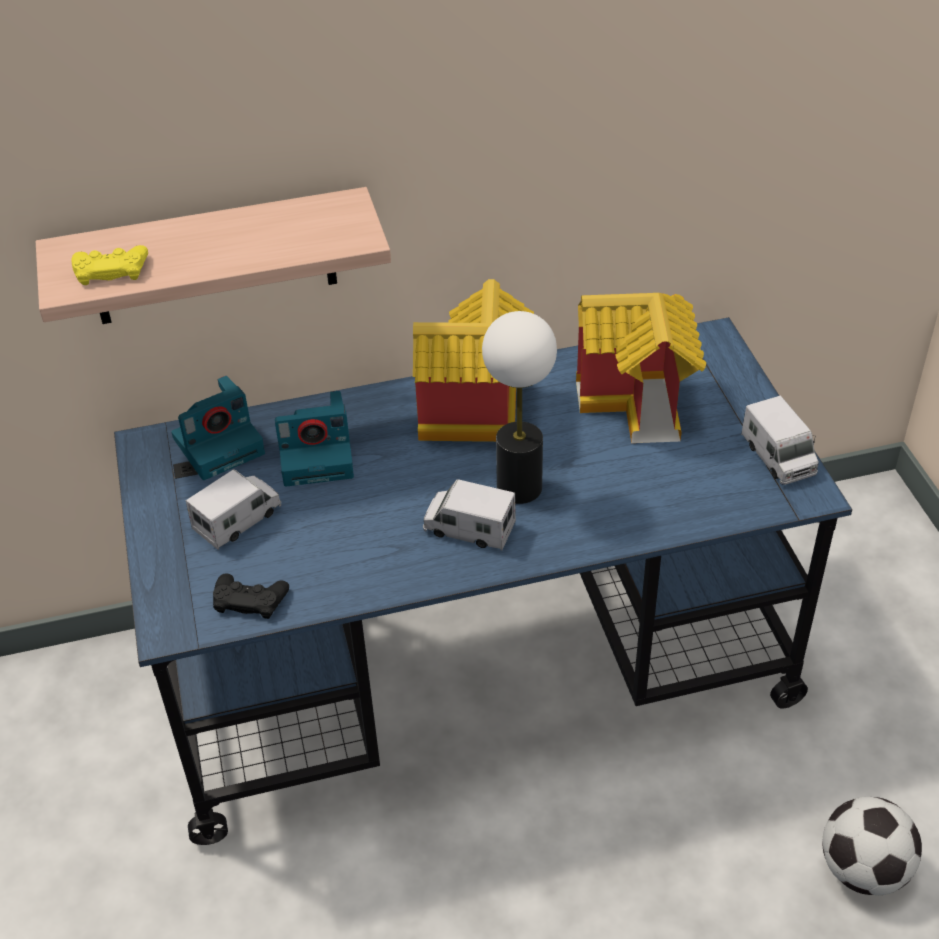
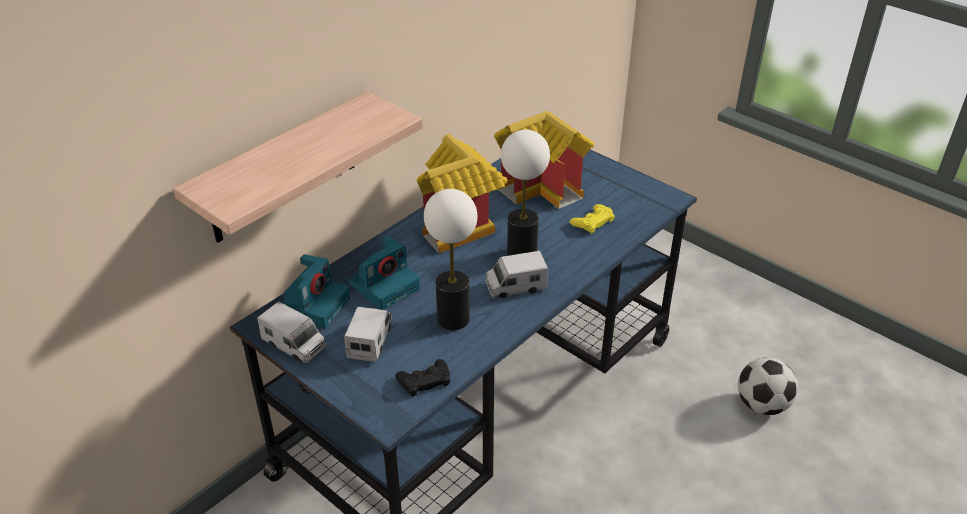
camera: 35 degrees left, 5 degrees down
(111, 270) = (252, 186): yellow game controller -> yellow game controller (592, 222)
(353, 536) = (453, 319): none -> table lamp
(778, 457) = (638, 187): toy truck -> toy truck (294, 345)

